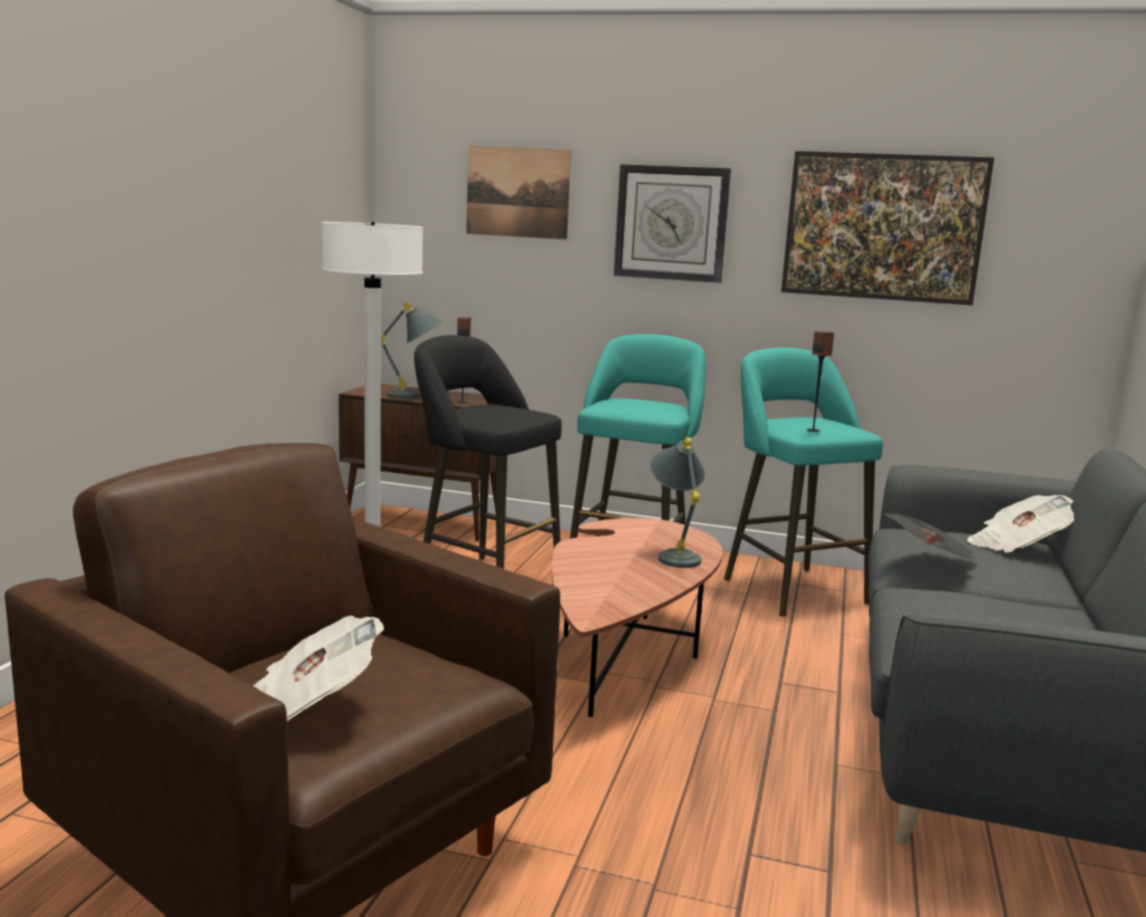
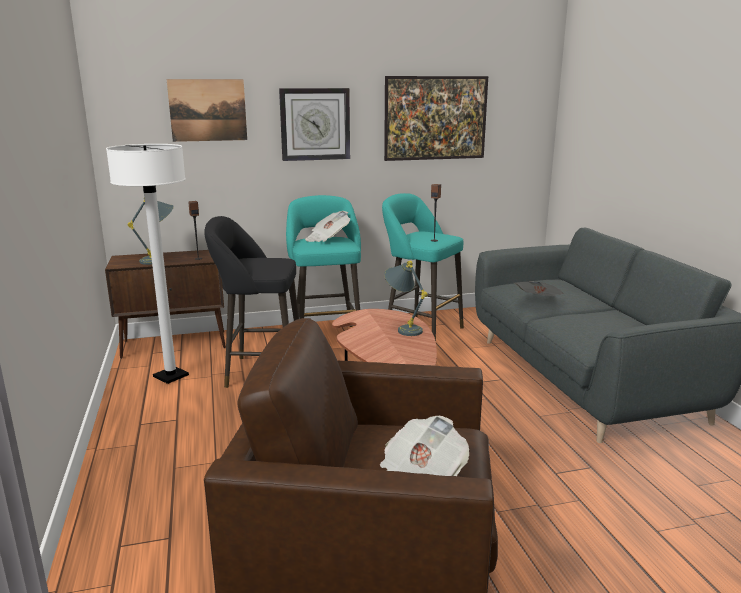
camera: 30 degrees left, 5 degrees up
(1016, 546) = (556, 284): newspaper -> newspaper (327, 238)

